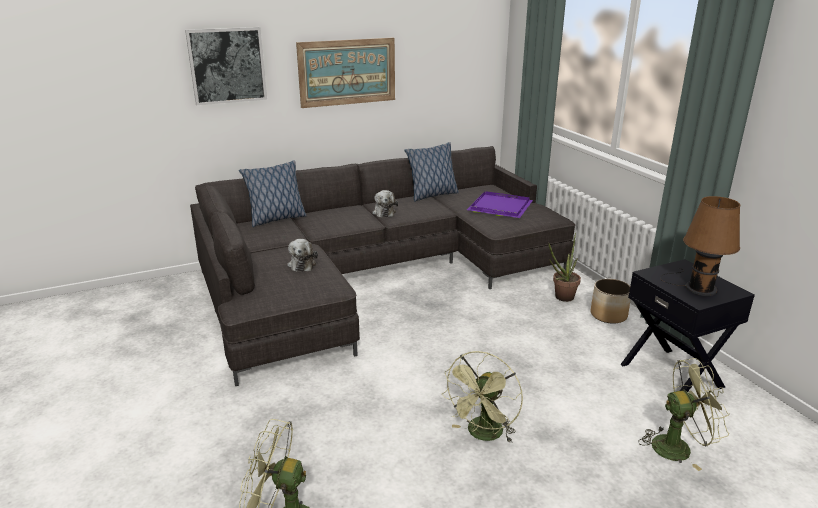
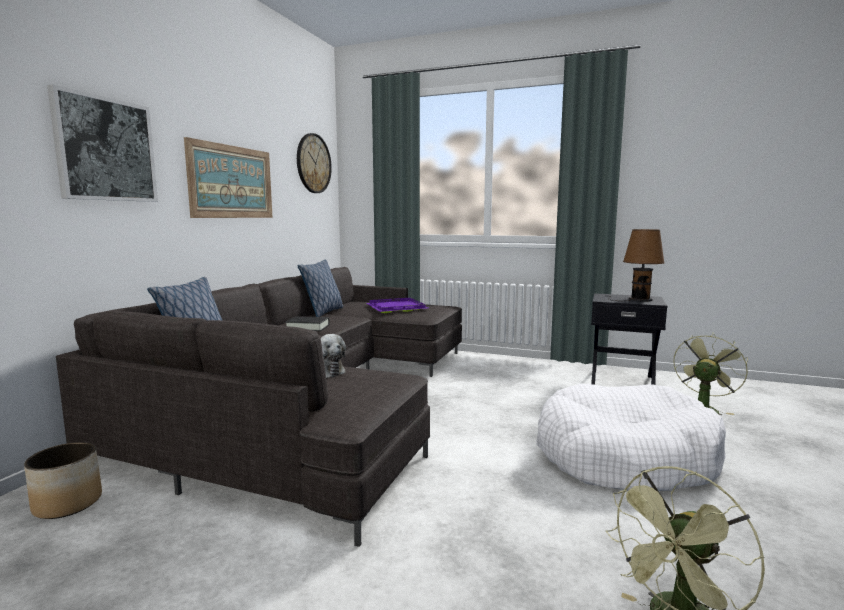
camera: 45 degrees left, 15 degrees down
(384, 212) = (308, 327): plush toy -> black book
(463, 36) = (313, 163): none -> wall clock
(483, 435) = (624, 457): green fan -> white dog bed
(561, 298) = (486, 366): potted plant -> none
(609, 315) = (530, 366): planter -> planter (68, 503)

